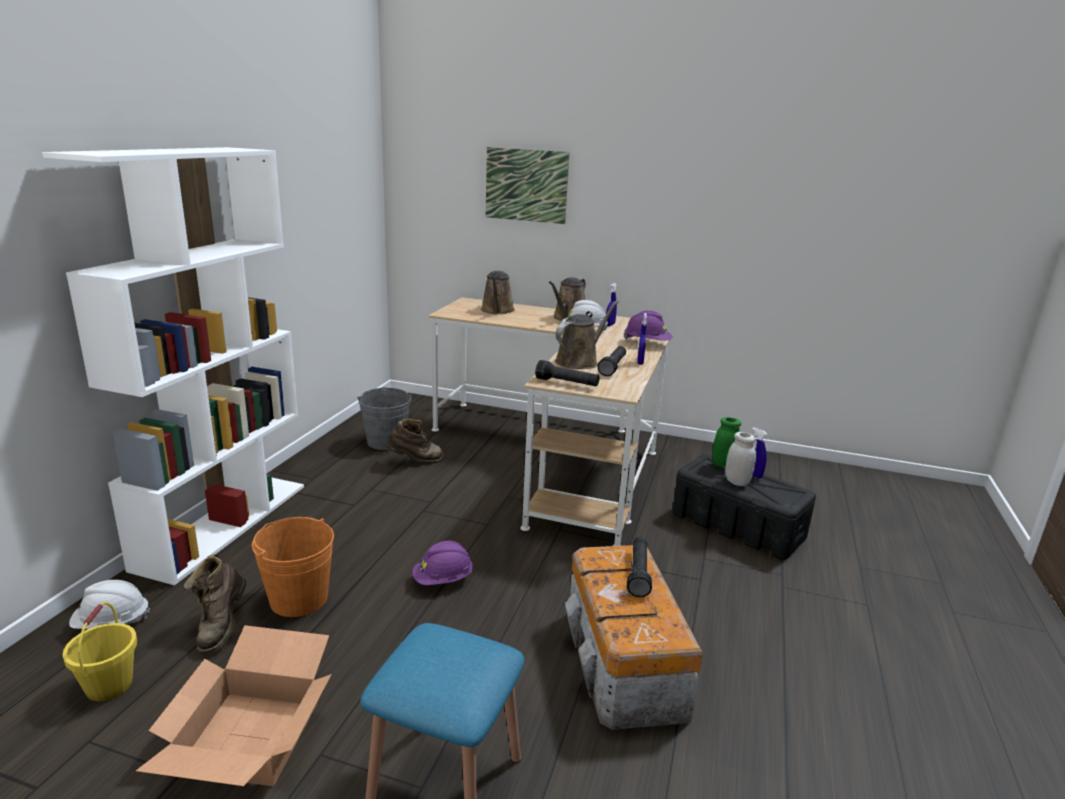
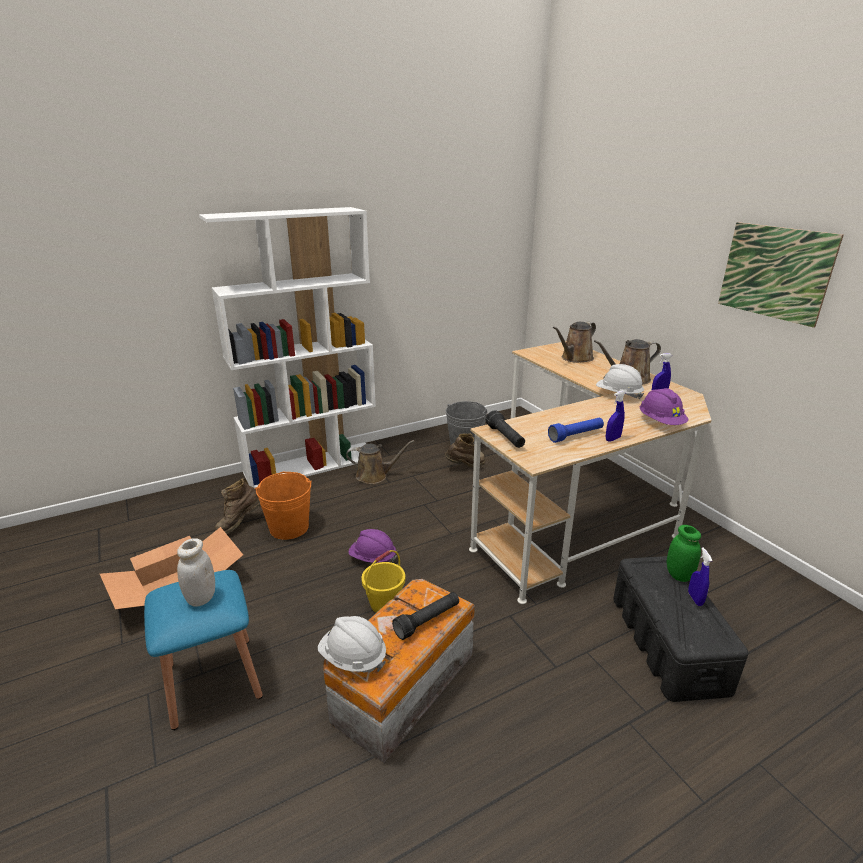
camera: 45 degrees right, 5 degrees up
(109, 685) = (170, 529): yellow bucket -> yellow bucket (384, 604)
(111, 623) = (207, 498): white hard hat -> white hard hat (353, 658)
(415, 461) = (466, 466): brown boot -> brown boot turned 60 degrees counterclockwise
(526, 185) = (629, 243): picture -> picture (775, 272)
(579, 361) = (556, 422): brown watering can -> brown watering can (375, 476)
(613, 367) = (576, 436): black flashlight -> blue flashlight
(737, 482) = (665, 597): white jar -> white jar (201, 598)

